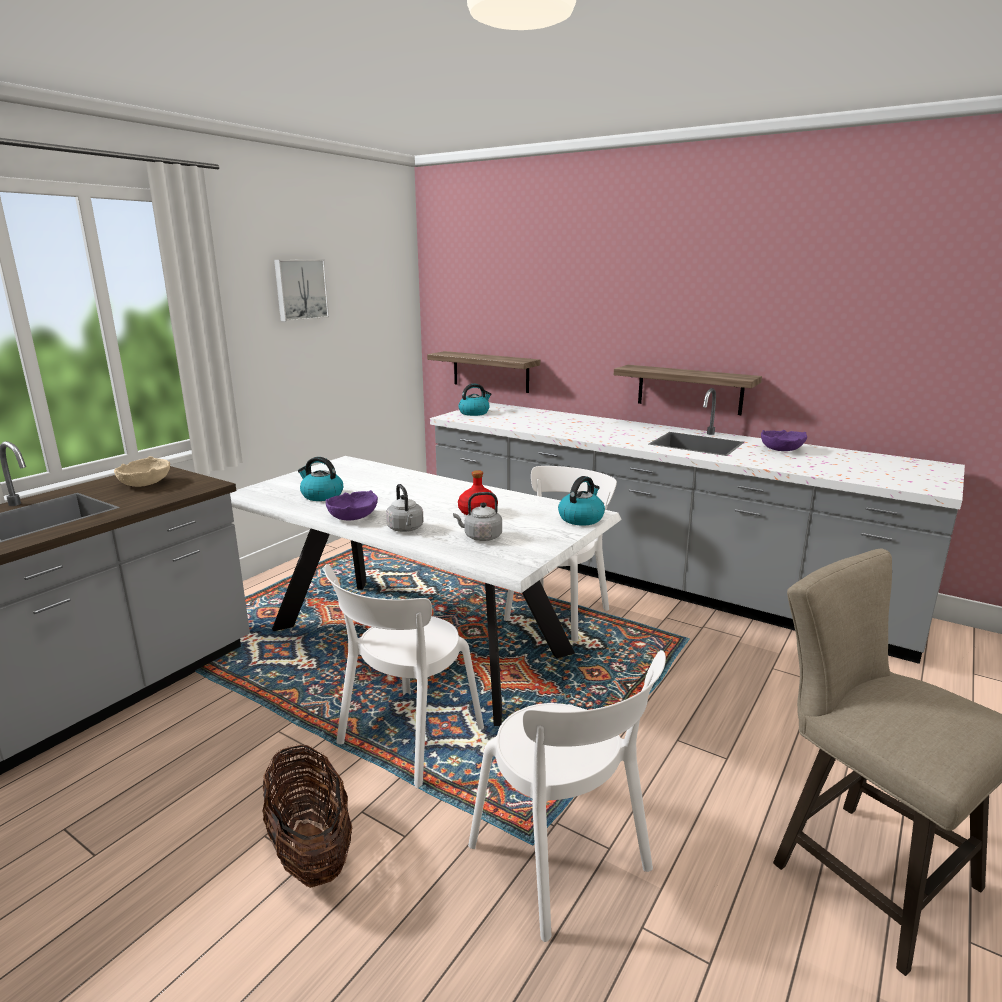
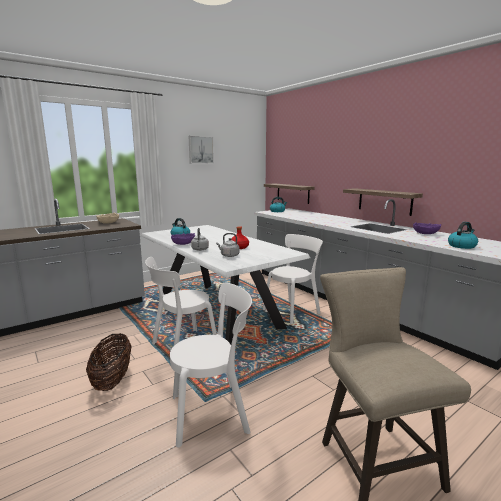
camera: 20 degrees right, 5 degrees down
(563, 862) = (213, 412): white chair -> white chair turned 90 degrees counterclockwise
(581, 518) = (286, 254): kettle -> kettle (462, 246)

